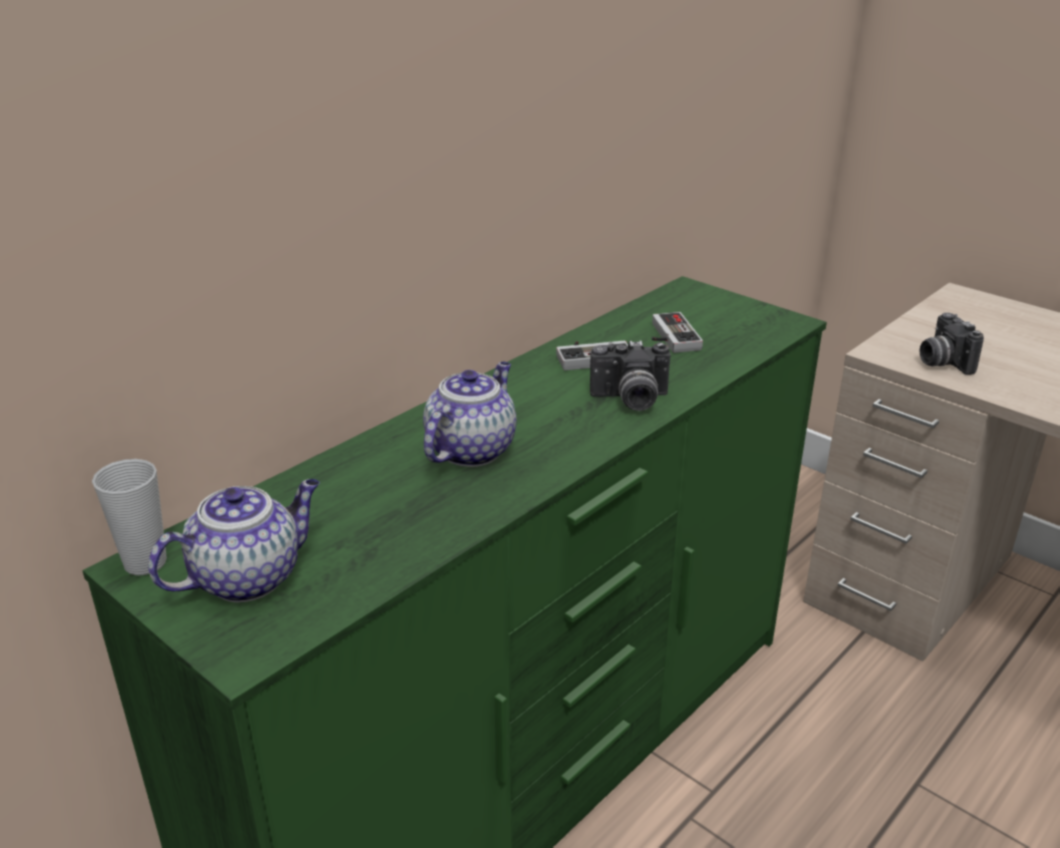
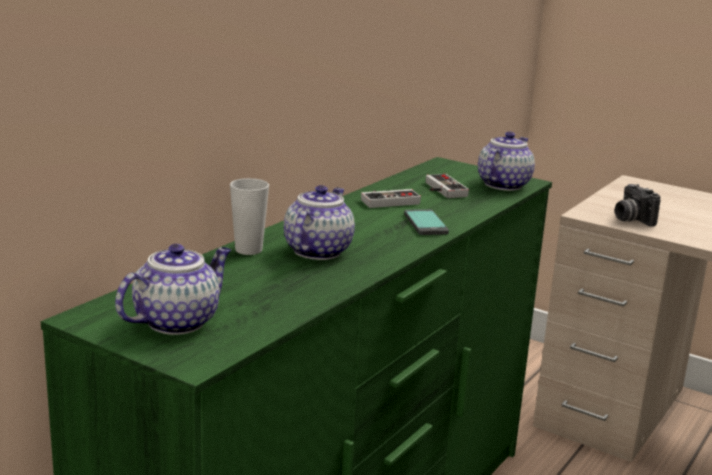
camera: 10 degrees left, 10 degrees down
(145, 563) = (91, 316): cup -> cup (248, 250)
(630, 400) = (426, 223): camera -> phone
(757, 327) = (503, 184): none -> teapot

